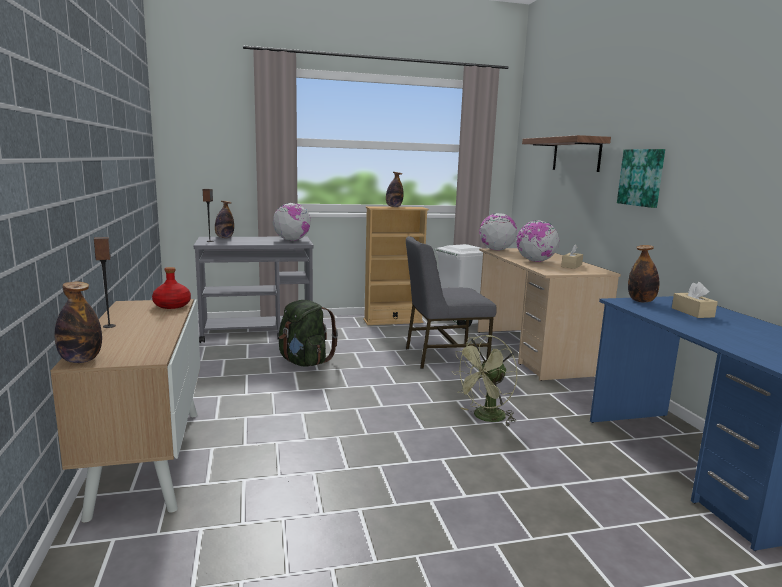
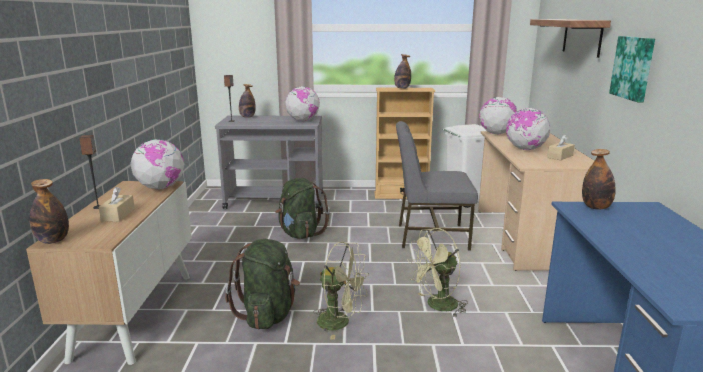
camera: 15 degrees right, 5 degrees up
(172, 305) = (161, 188): red bottle -> globe
(312, 443) = (268, 314): none -> green backpack
(396, 442) = (340, 322): none -> green fan
(692, 312) = (642, 226): beige tissue box -> beige tissue box (118, 215)

